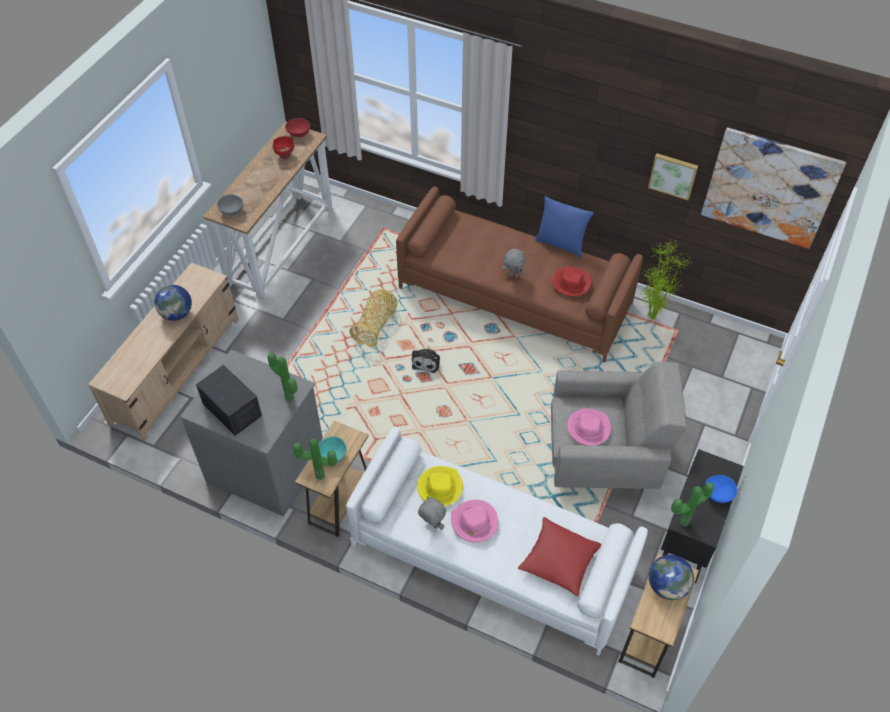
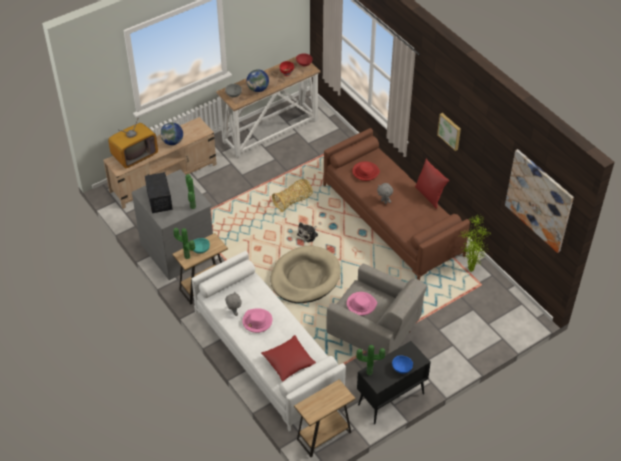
camera: 30 degrees right, 5 degrees down
(132, 357) = (134, 155): none -> television
(440, 487) = (252, 295): yellow hat -> none
(464, 422) = (305, 277): none -> beige dog bed
(561, 244) = (429, 195): blue pillow -> red pillow
(571, 283) = (416, 220): red hat -> red hat (365, 172)
(667, 586) = (330, 396): globe -> globe (258, 89)
(673, 175) = (493, 171): picture -> picture (450, 131)

